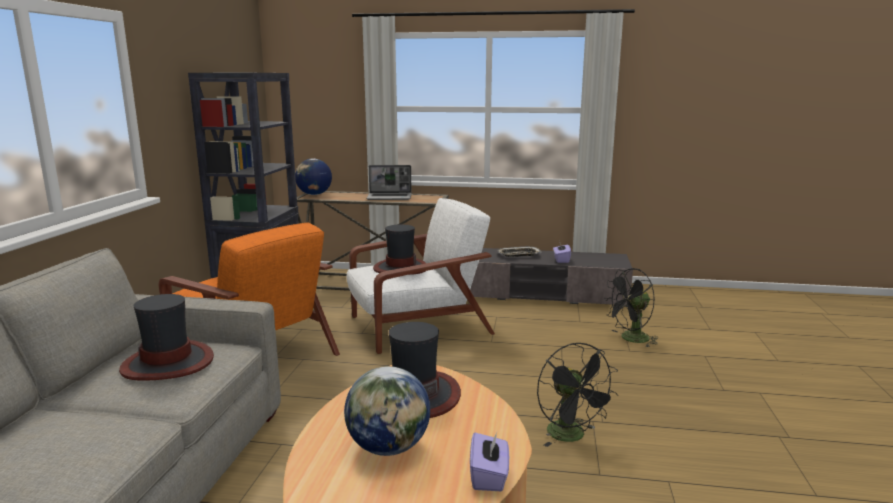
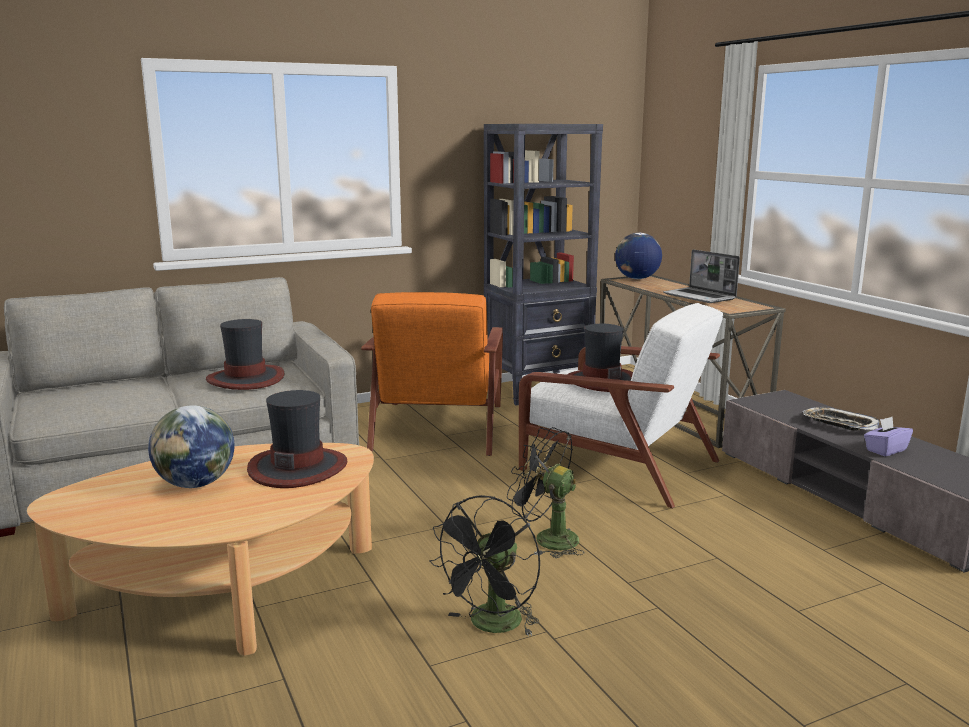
camera: 55 degrees right, 0 degrees up
(489, 476) = (177, 532): purple tissue box -> none
(630, 339) = (839, 602): black fan -> black fan (547, 539)

